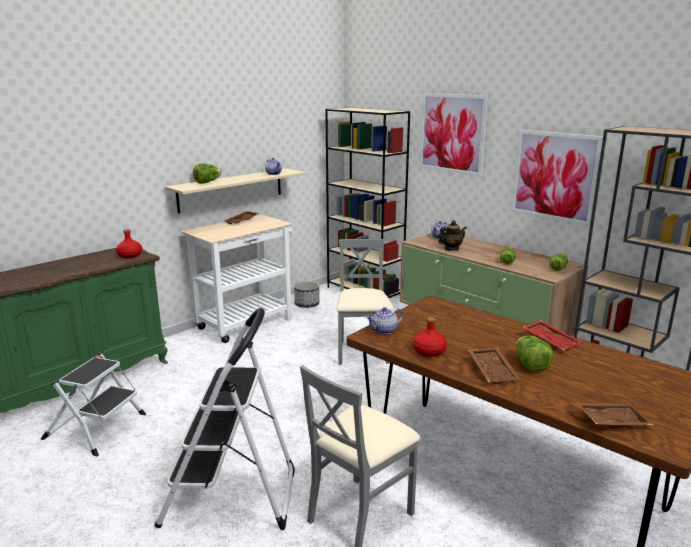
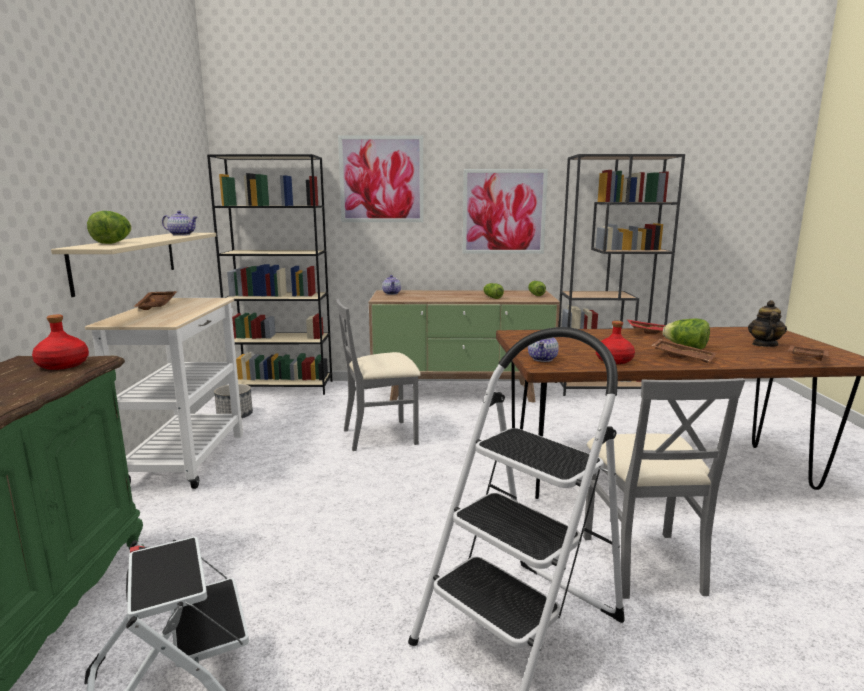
camera: 45 degrees left, 5 degrees down
(362, 352) = (381, 435): grey chair -> grey chair turned 60 degrees counterclockwise
(451, 249) = (427, 298): teapot -> teapot (764, 345)

